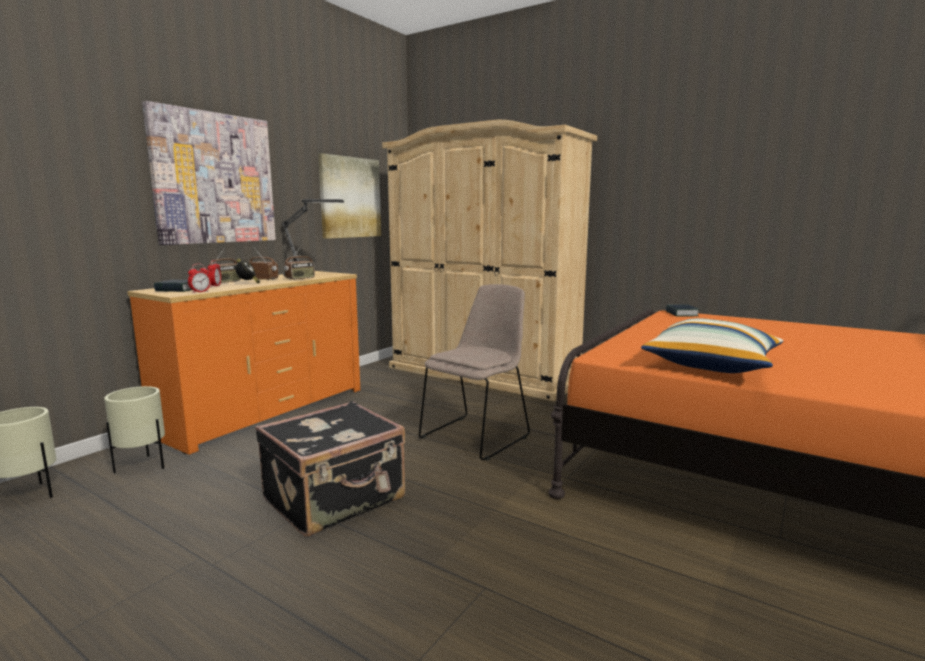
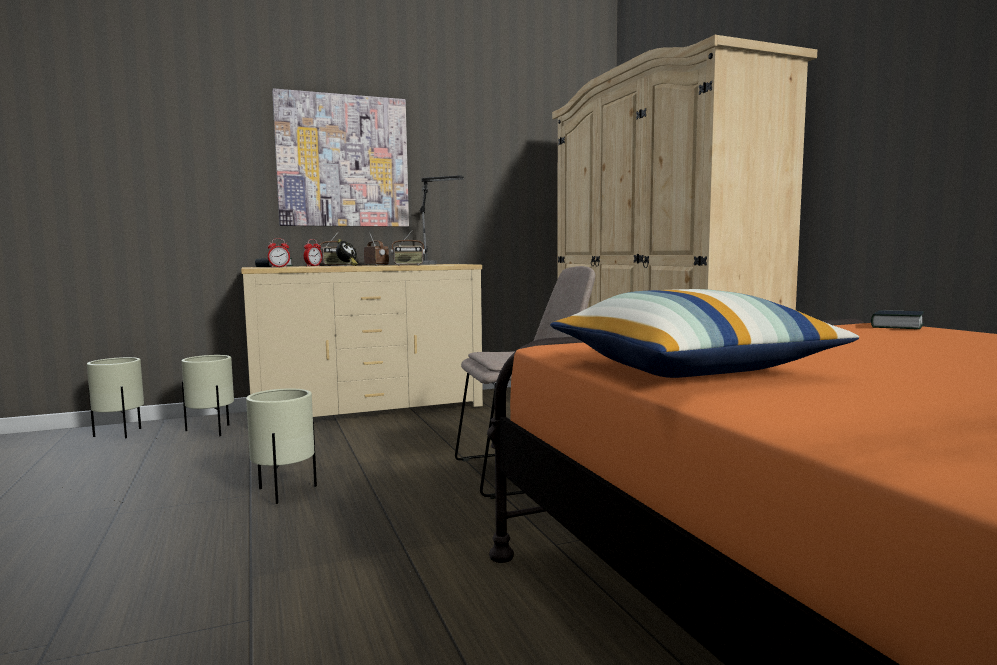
camera: 35 degrees right, 5 degrees down
(266, 411) = (368, 409): orange dresser -> beige dresser
(336, 499) = (285, 493): black suitcase -> beige planter
(350, 197) = (518, 182): picture -> none

